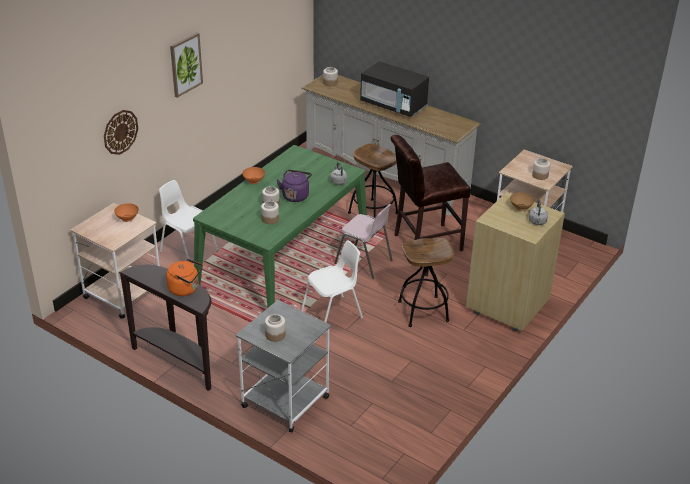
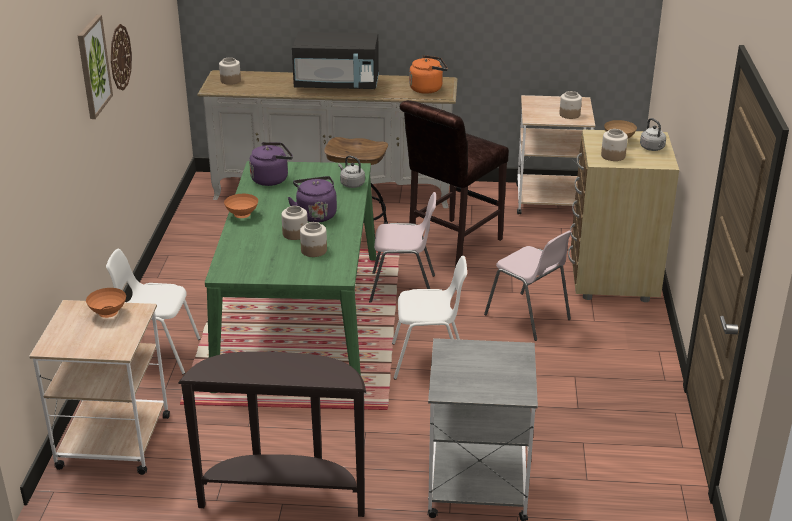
camera: 30 degrees left, 5 degrees down
(120, 132) = (51, 181): wall clock -> wall clock (120, 57)
(185, 289) = (305, 367): orange kettle -> orange kettle (428, 89)
(275, 335) = (480, 380): jar -> jar (612, 156)
(295, 162) = (272, 179): none -> purple kettle
(333, 315) = (429, 361): white chair -> white chair turned 60 degrees clockwise
(423, 311) = (528, 317): brown stool -> pink chair

